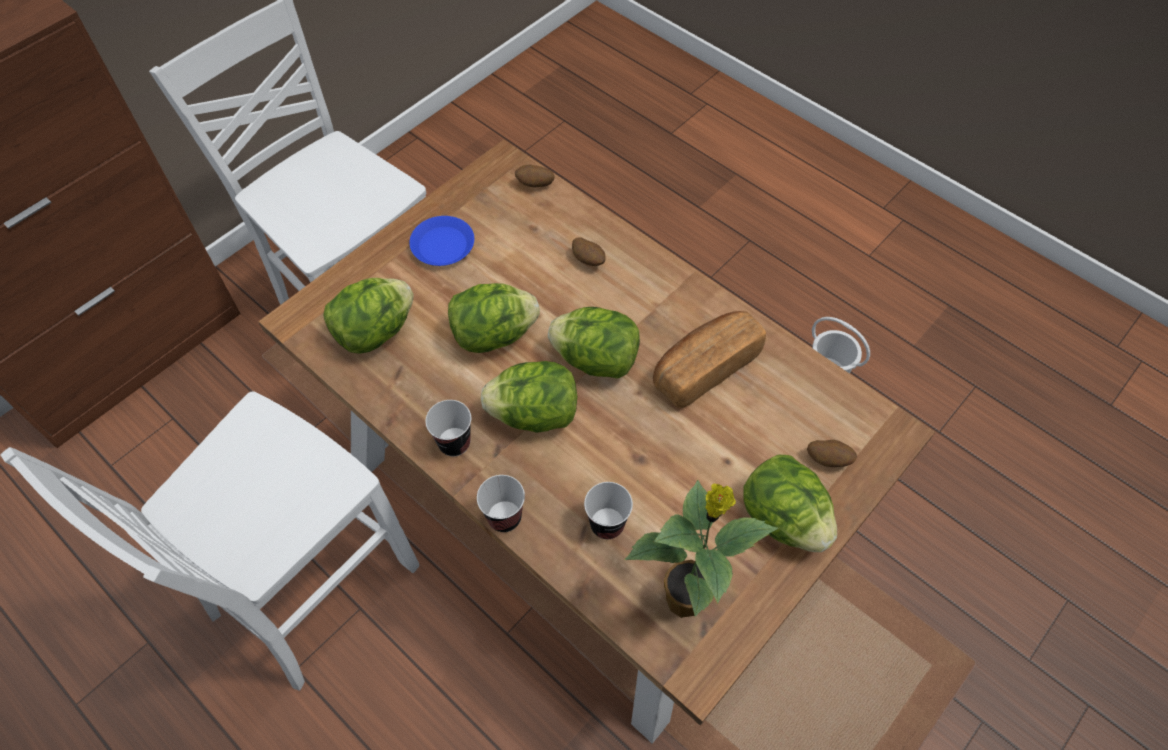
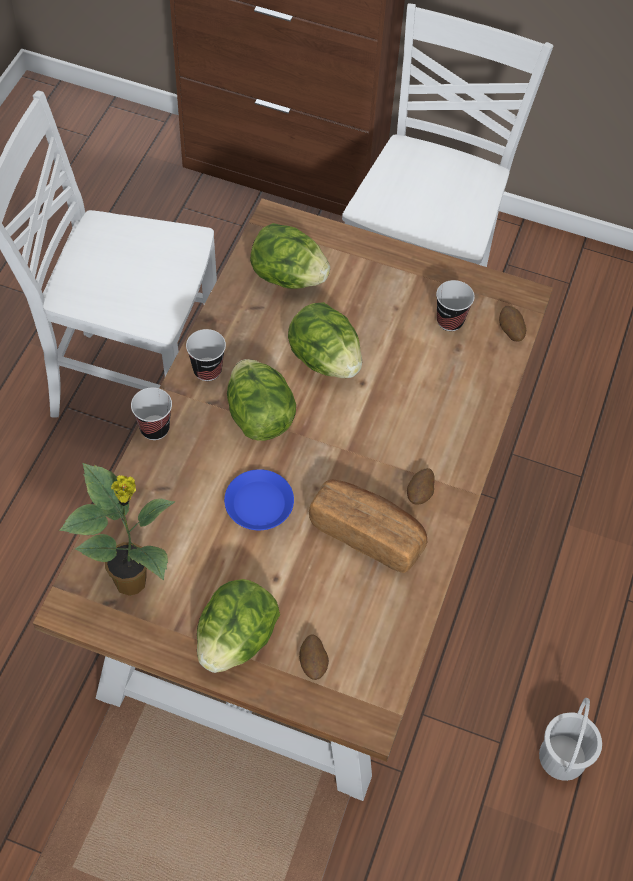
camera: 65 degrees right, 0 degrees up
(442, 245) = (401, 288): blue plate -> blue plate (259, 503)
(588, 260) = (443, 403): potato -> potato (420, 493)
(596, 360) = (335, 444): lettuce -> none
(607, 524) = (176, 503): cup -> cup (450, 321)

